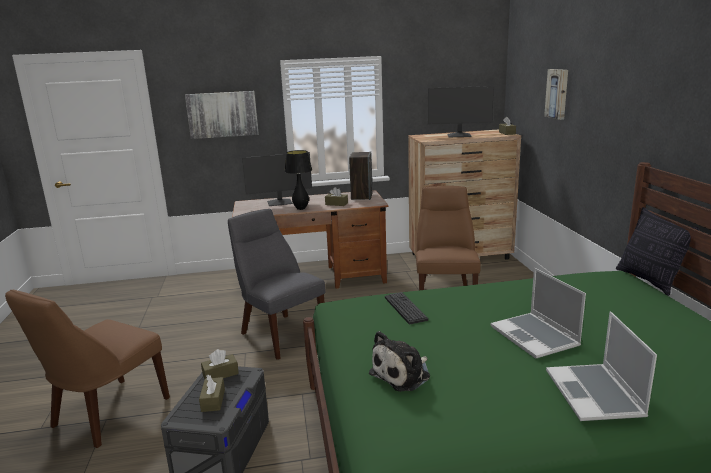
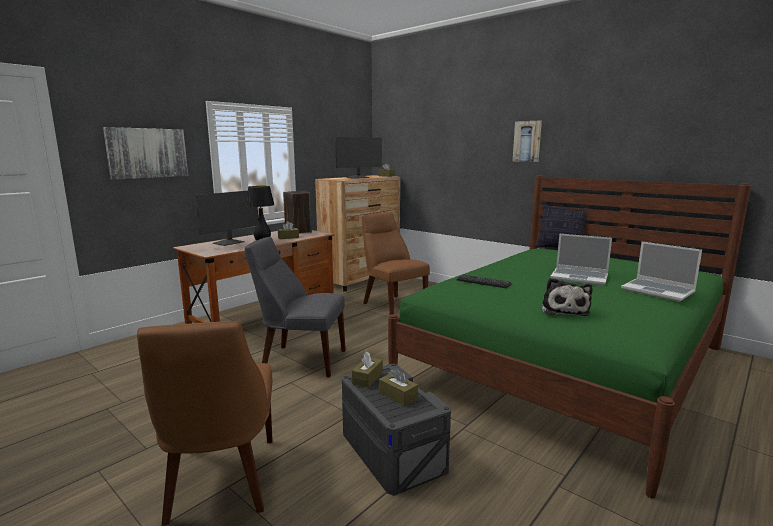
camera: 40 degrees left, 5 degrees down
(558, 93) = (439, 141): picture -> picture (527, 141)

